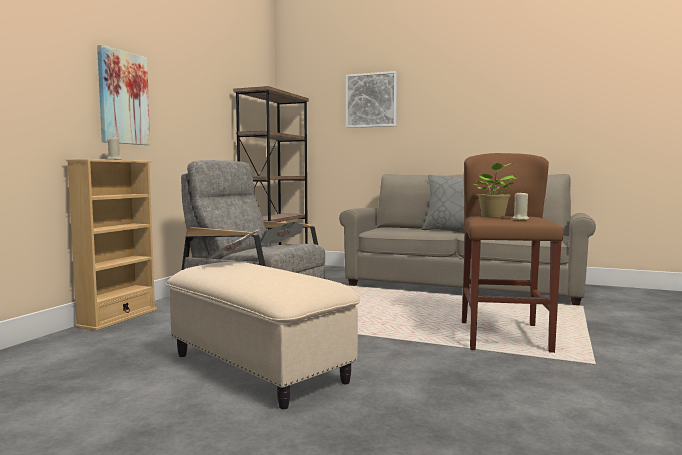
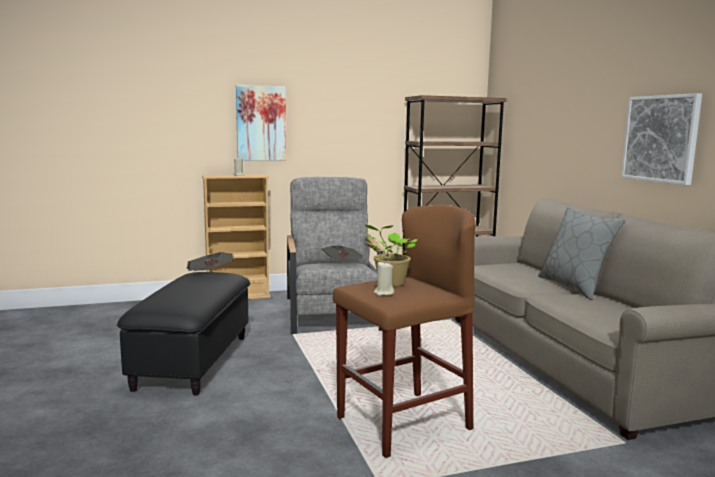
camera: 50 degrees right, 5 degrees up
(260, 368) = (194, 362): beige ottoman -> black ottoman
(371, 100) = (555, 101): picture -> picture (660, 139)

